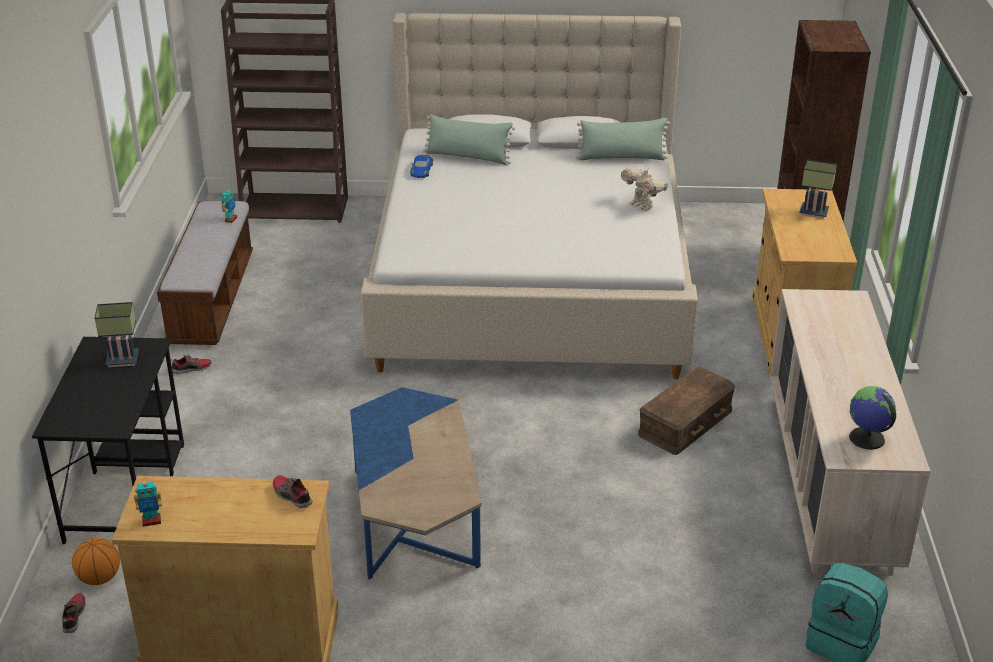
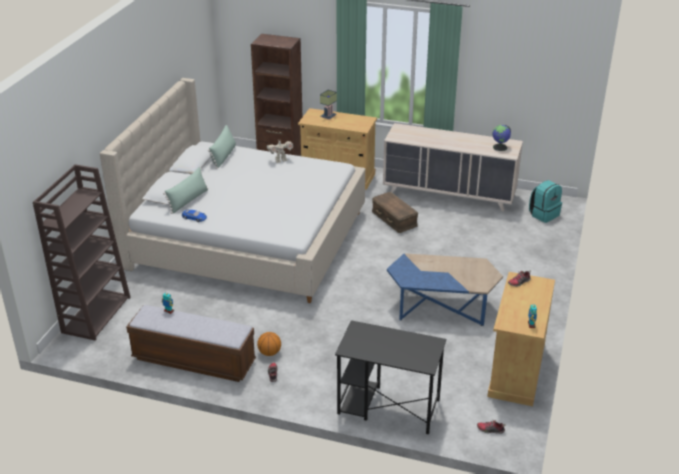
camera: 75 degrees left, 0 degrees up
(99, 578) = (461, 419): basketball -> basketball (269, 353)
(124, 359) = (367, 338): table lamp -> none

